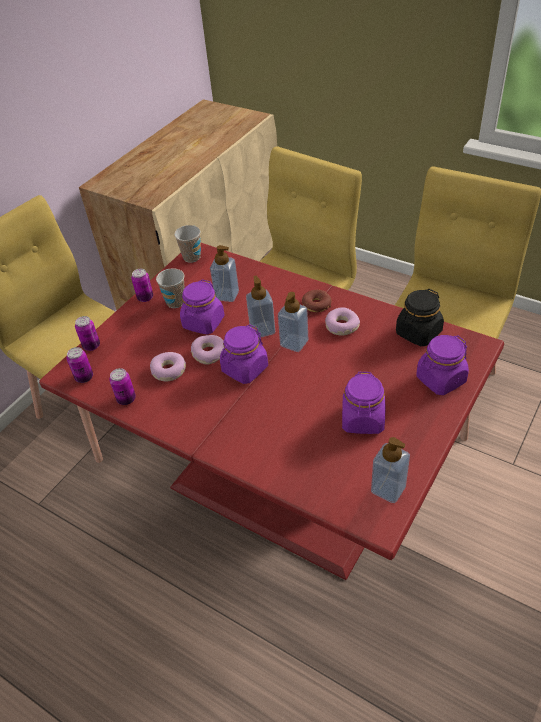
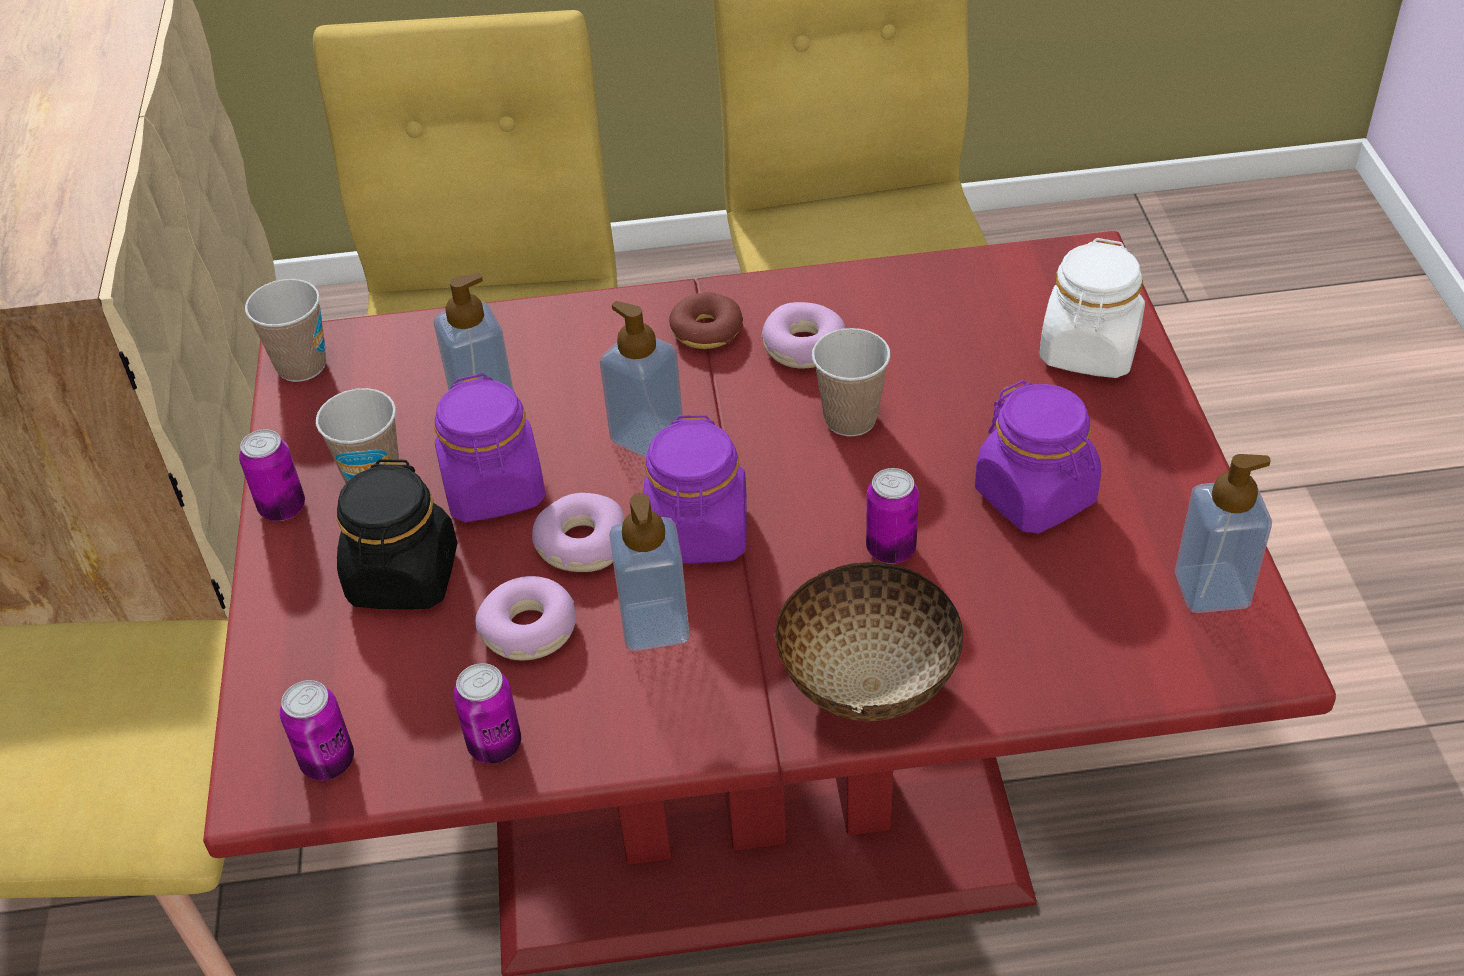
camera: 40 degrees left, 0 degrees up
(91, 346) = (263, 684): can -> can (891, 549)
(242, 446) = (866, 682): none -> bowl
(294, 343) = (744, 427): soap dispenser -> soap dispenser (655, 625)
(330, 359) = (850, 419): none -> cup
(418, 333) = (961, 288): black jar -> black jar (404, 577)
(440, 379) = (1089, 350): purple jar -> white jar

